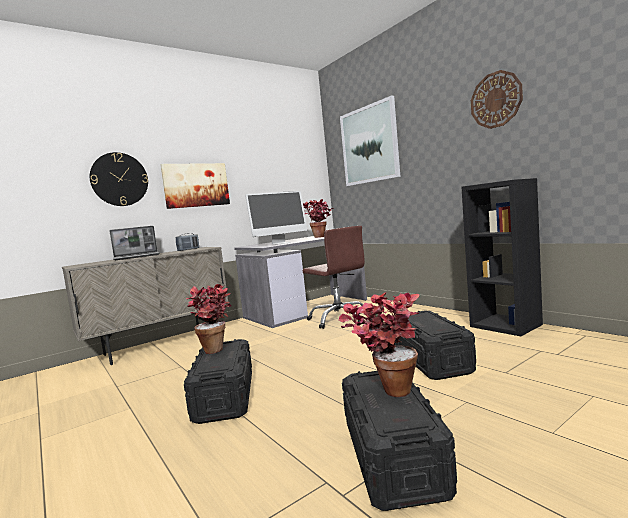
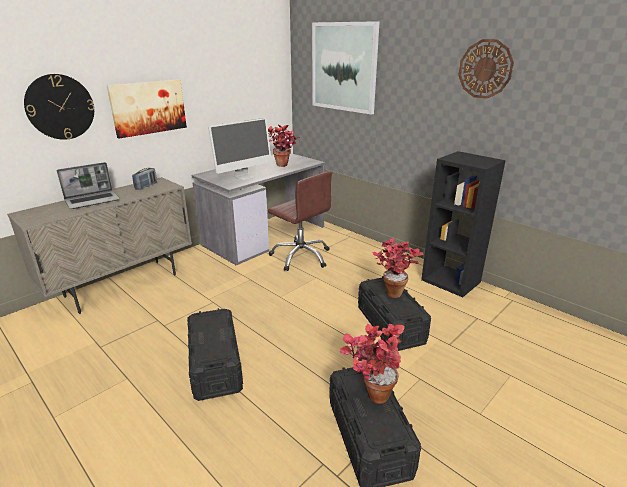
camera: 10 degrees left, 20 degrees up
(216, 348) = (204, 323): potted plant -> potted plant (392, 291)

